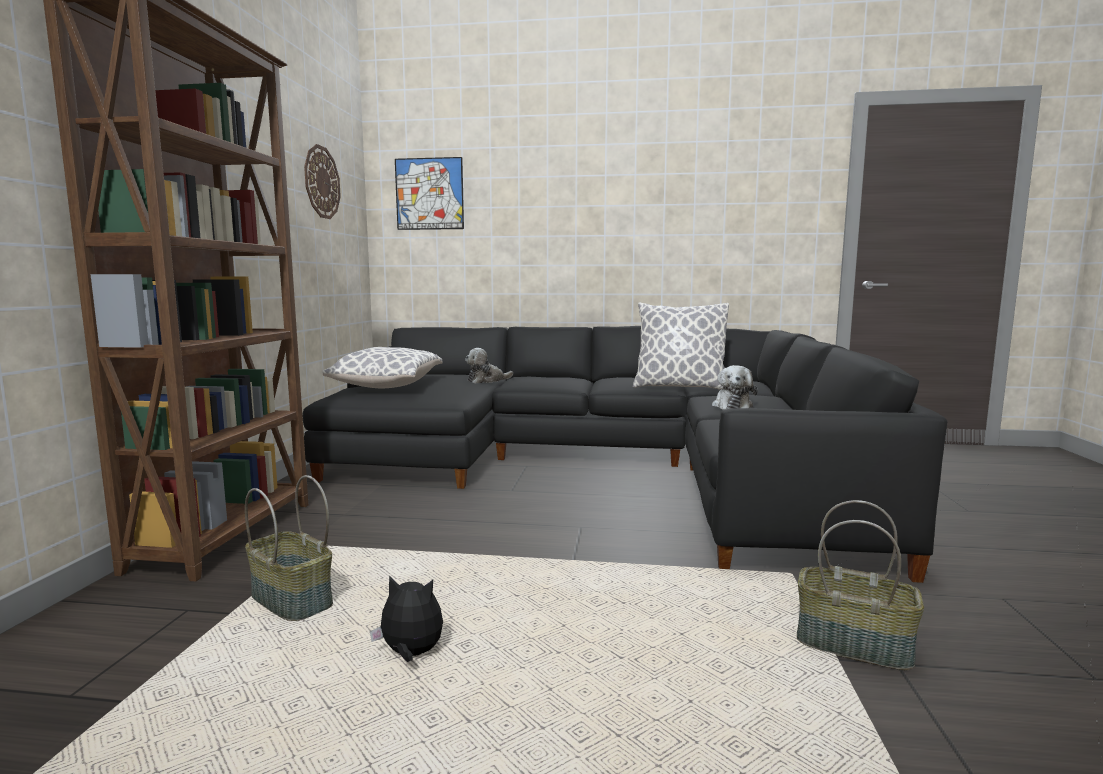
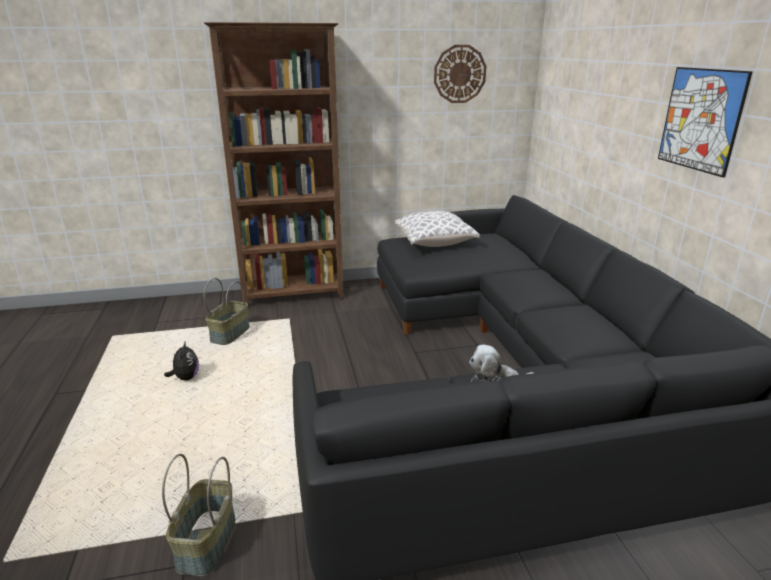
camera: 70 degrees right, 15 degrees up
(429, 194) = (566, 75): picture -> picture (700, 120)
(487, 380) = (502, 264): plush toy -> none
(679, 387) = (584, 349): pillow -> none

